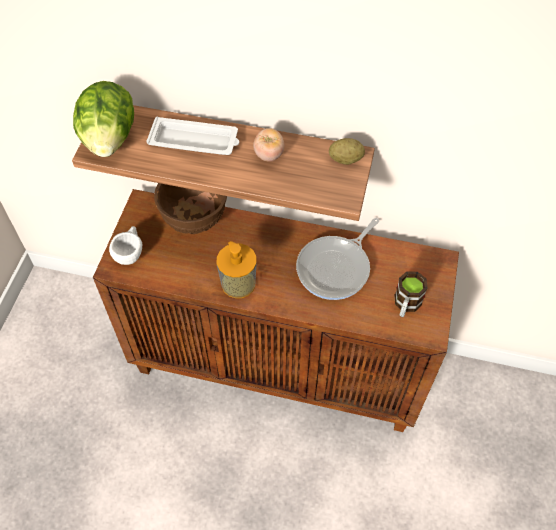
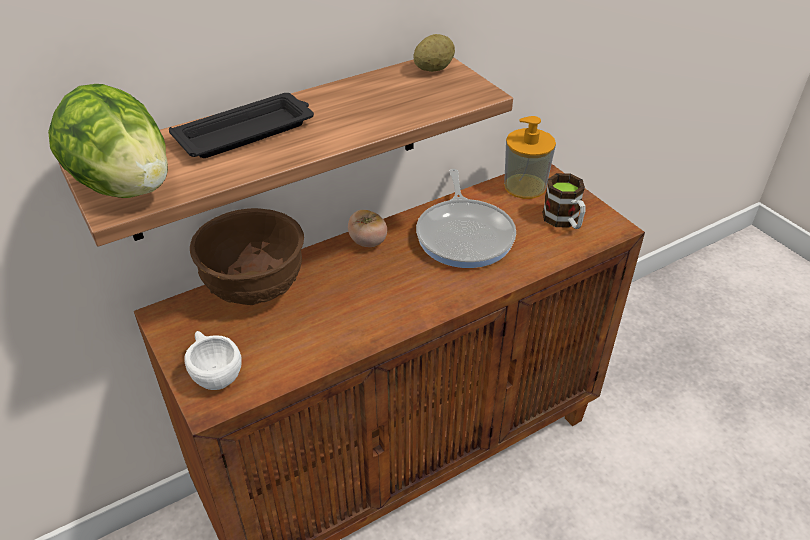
camera: 45 degrees left, 15 degrees down
(195, 141) = (247, 132): white tray -> black tray
(238, 283) = (388, 312): soap dispenser -> soap dispenser (525, 186)
(269, 155) = (351, 102): tomato -> tomato (368, 242)

